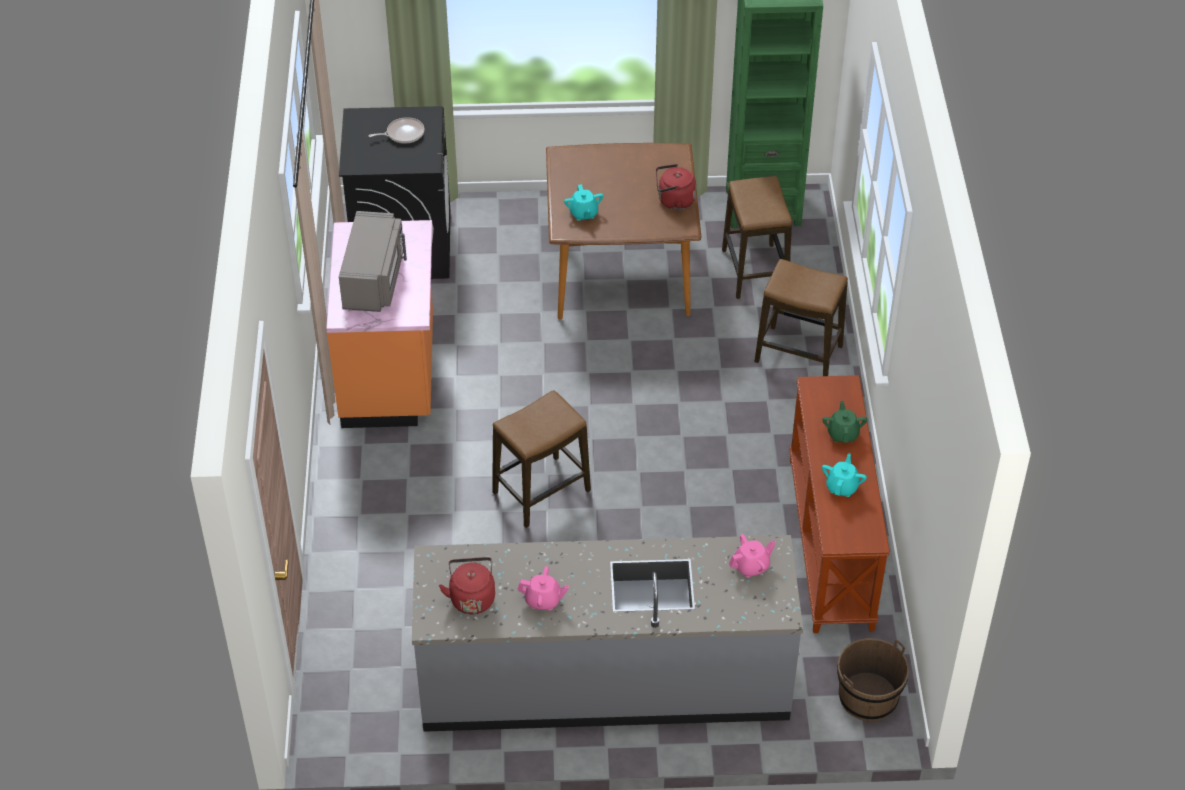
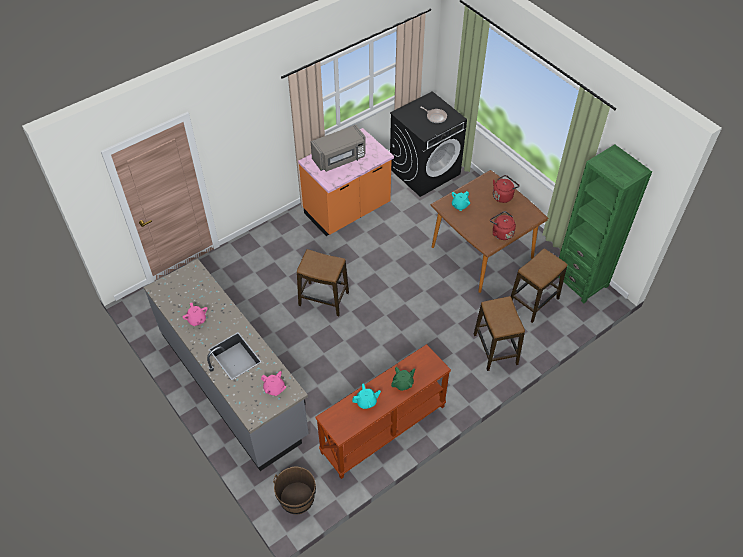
camera: 55 degrees right, 5 degrees up
(472, 597) = (181, 294): red kettle -> red kettle (503, 196)

